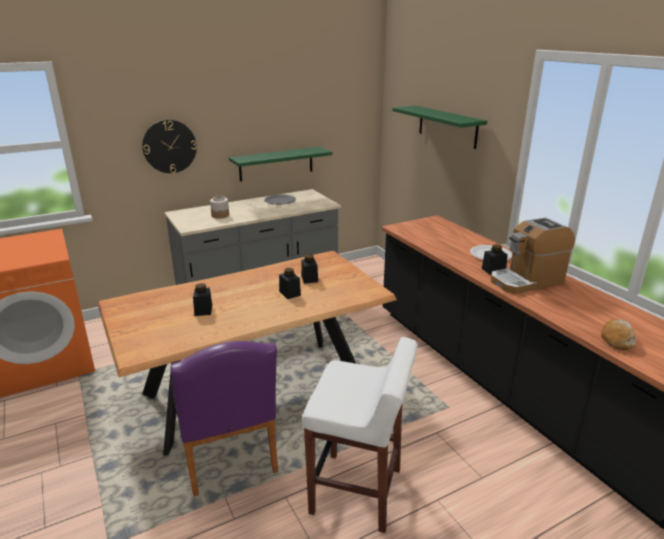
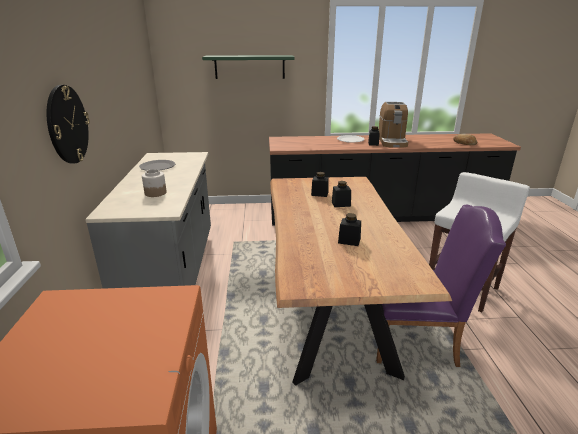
camera: 65 degrees left, 0 degrees up
(276, 164) = (126, 131): green shelf -> none

